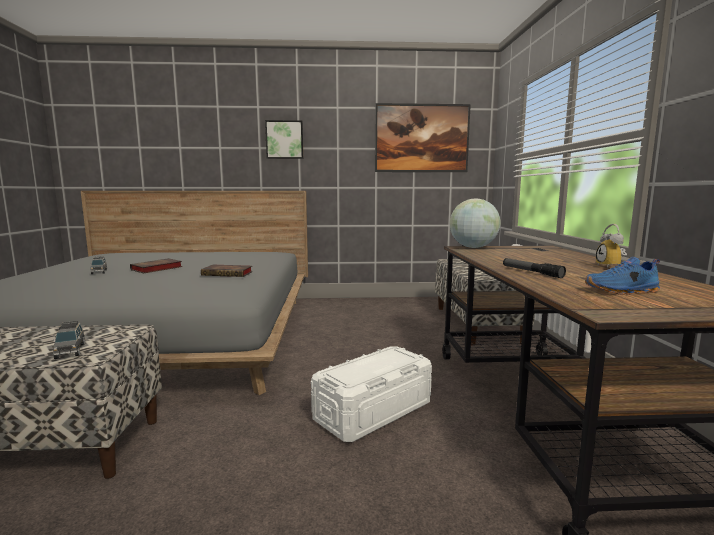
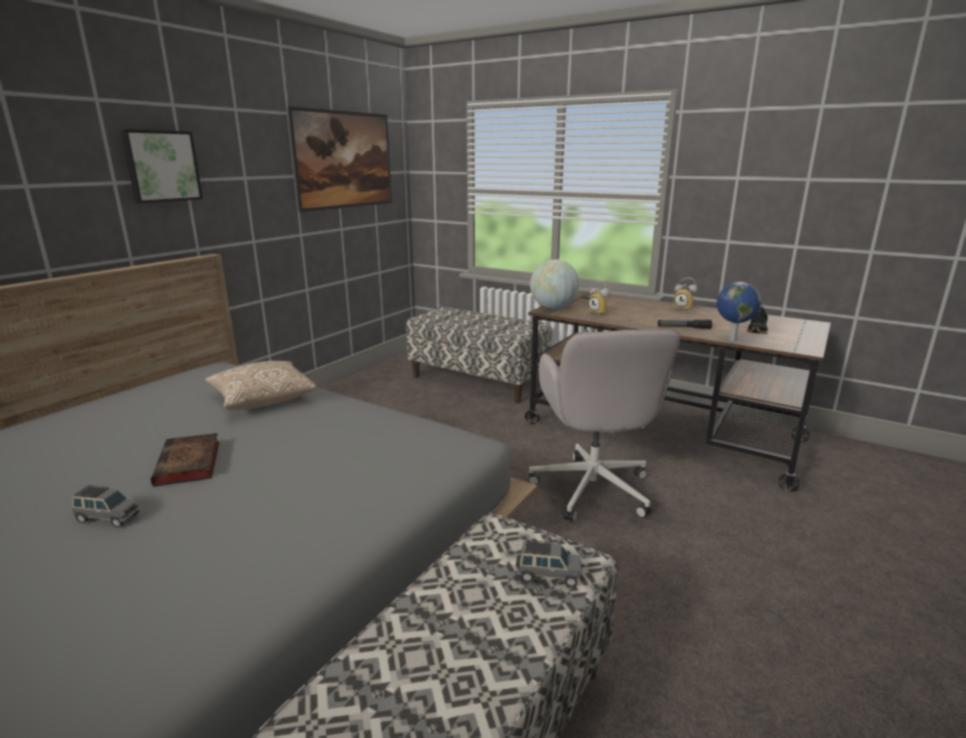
camera: 55 degrees left, 10 degrees up
(229, 274) = (337, 422): book -> none
(244, 262) = (263, 399): none -> pillow
(373, 411) = (592, 490): white storage box -> grey office chair
(498, 254) = (599, 313): none -> alarm clock
(540, 286) = (731, 340): none -> globe
(622, 291) = (757, 331): blue shoe -> black shoe

